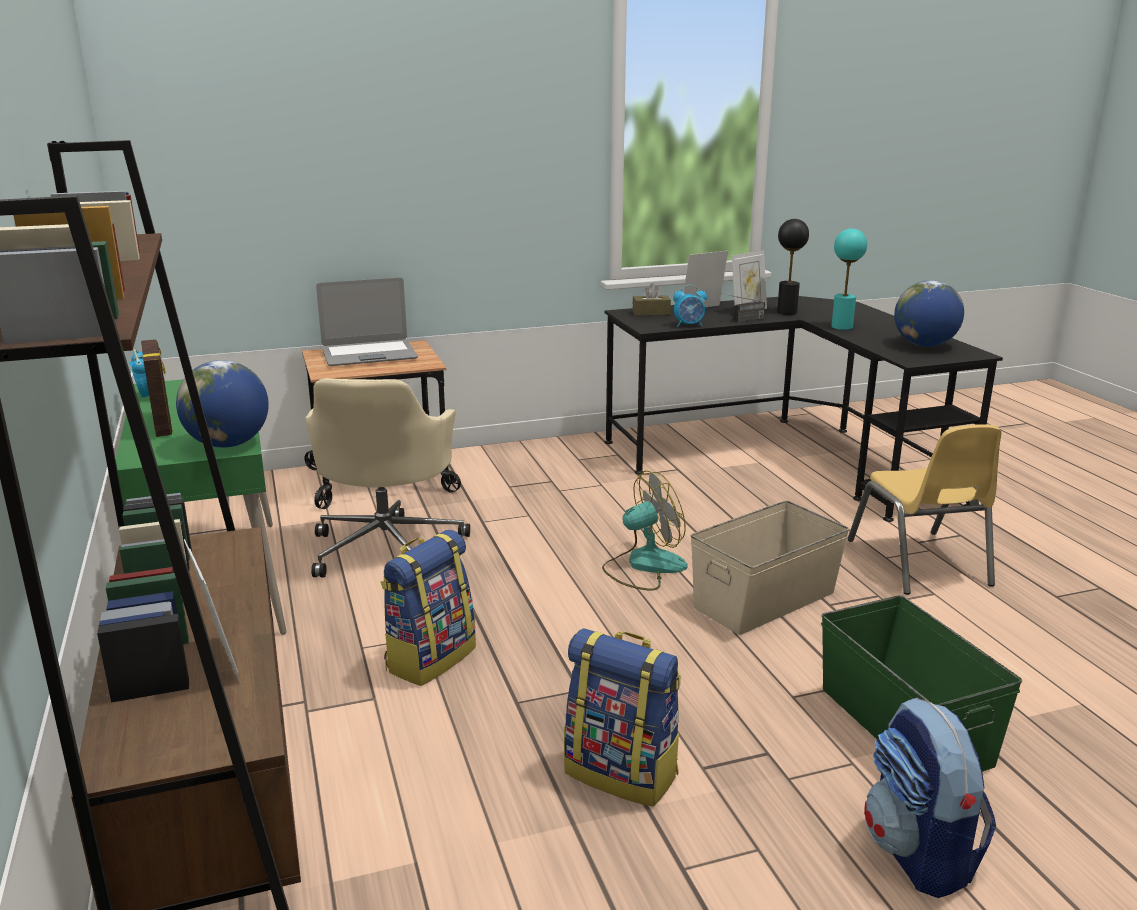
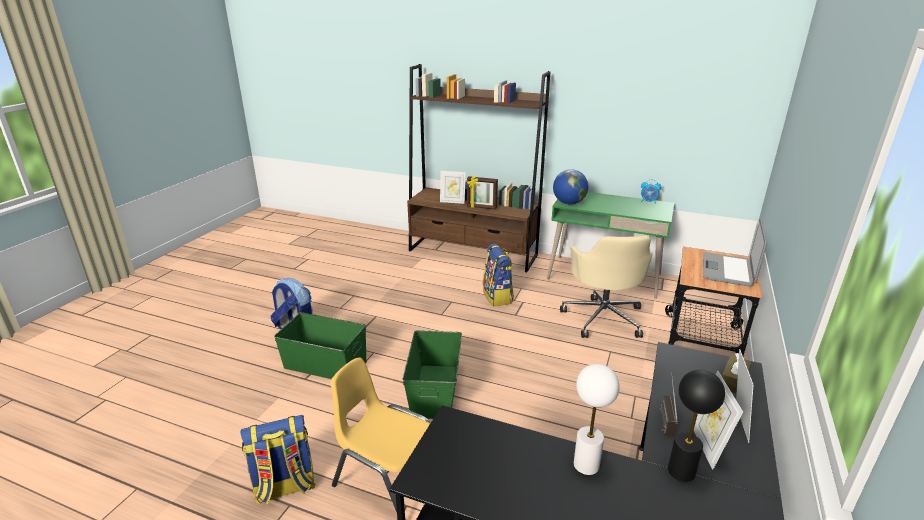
camera: 130 degrees right, 5 degrees up
(163, 424) = (606, 199): picture frame -> picture frame (481, 207)
(387, 547) = (603, 317): beige office chair -> beige office chair turned 135 degrees counterclockwise
(622, 773) = (395, 303): backpack -> backpack (284, 487)
(644, 566) = (507, 374): fan -> none
(689, 325) = (667, 376): alarm clock -> none
(763, 599) = (435, 390): beige storage box -> green storage box
(841, 327) = (586, 464): turquoise table lamp -> white table lamp
(924, 345) = (475, 468): globe -> none

